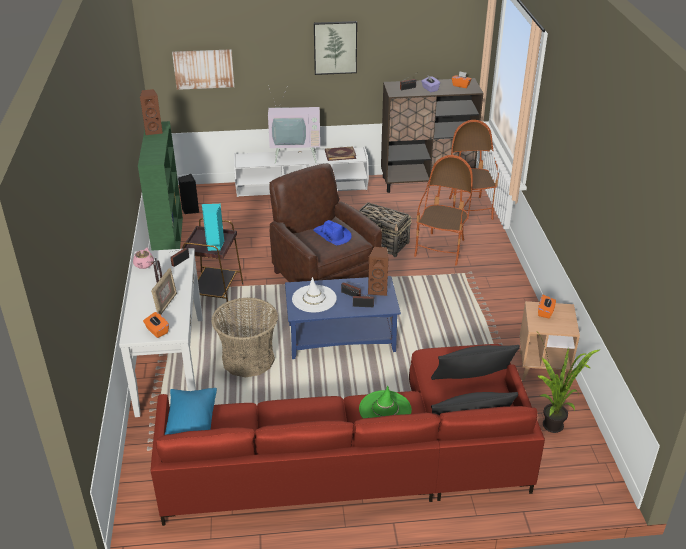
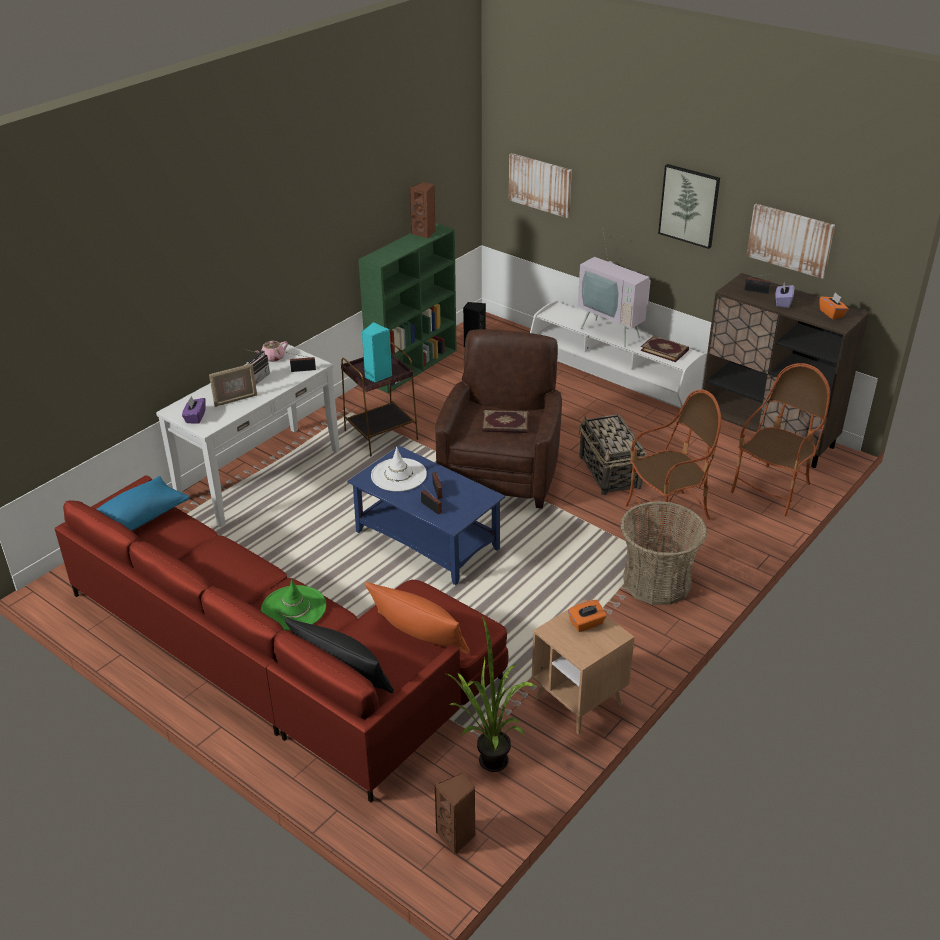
camera: 45 degrees right, 0 degrees up
(157, 331) = (195, 417): orange tissue box -> purple tissue box
(248, 359) = (322, 509): basket -> basket (657, 582)
(332, 235) = (505, 424): blue hat -> book
(378, 290) = (469, 502): brown speaker -> brown speaker (457, 837)
(413, 48) = (790, 240): none -> picture
(472, 377) = (419, 637): black pillow -> orange pillow

